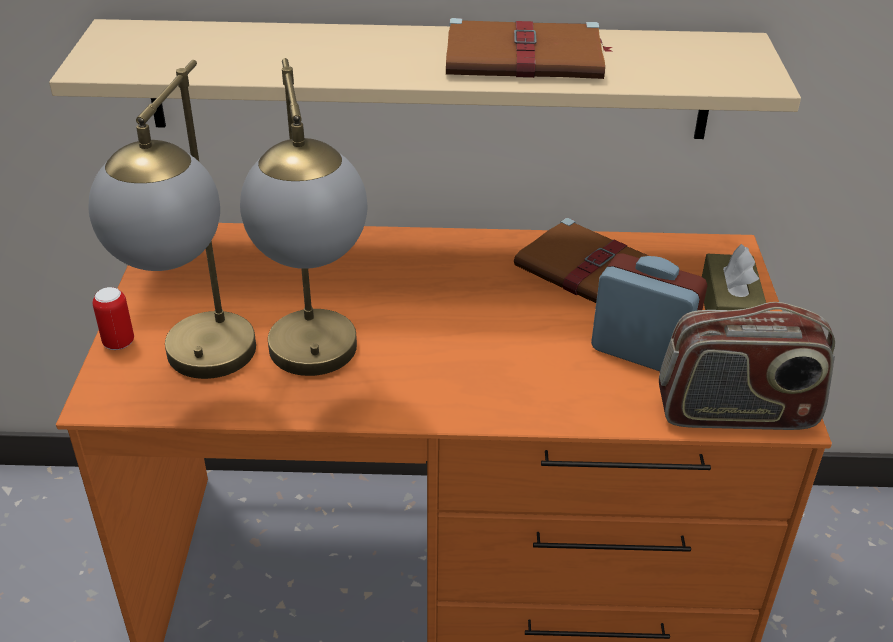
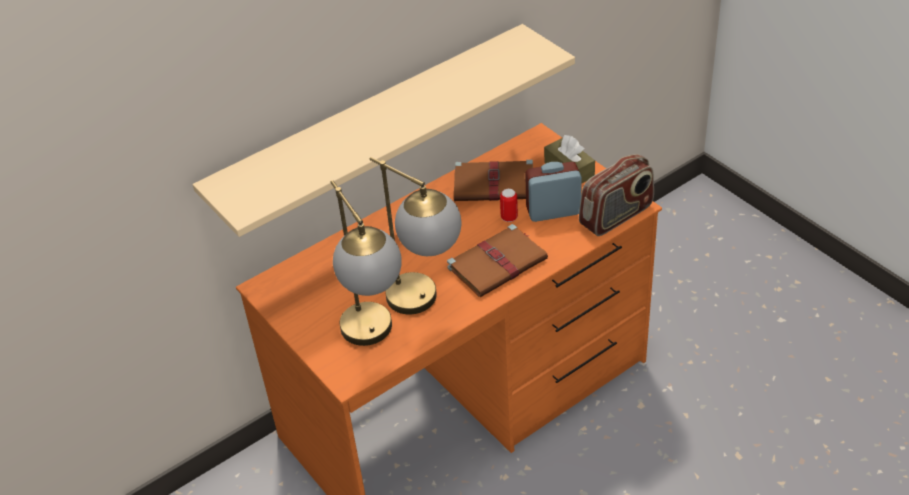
camera: 35 degrees left, 5 degrees up
(119, 343) = (316, 351): can -> can (509, 217)
(527, 58) = (440, 94): brown book -> brown book (498, 263)

